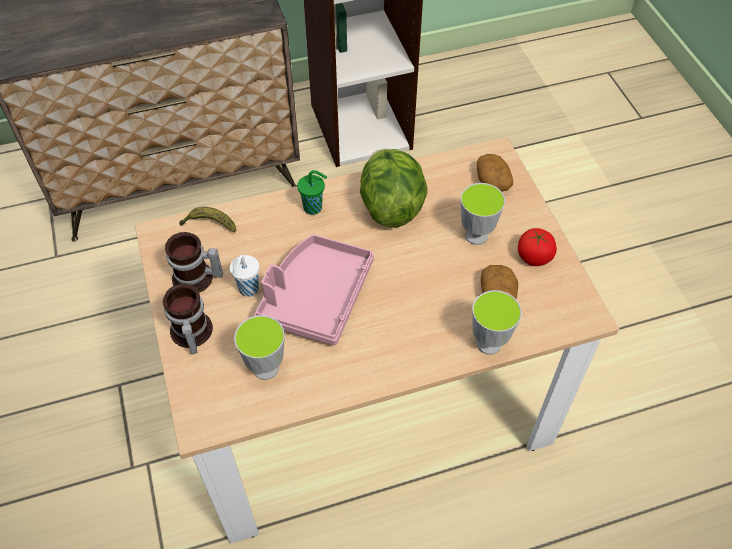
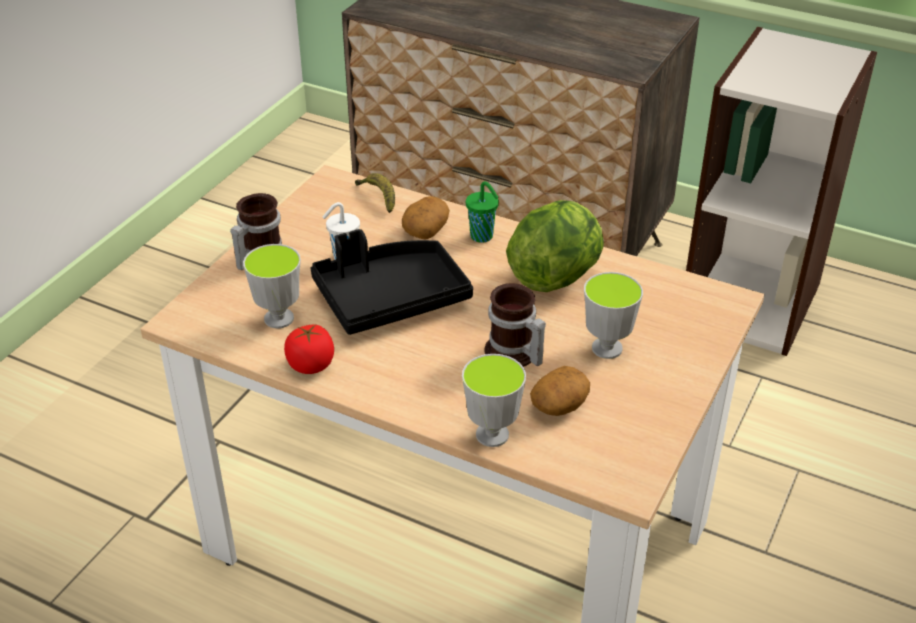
camera: 45 degrees right, 15 degrees down
(196, 280) = (315, 227): mug -> mug (513, 355)
(316, 297) = (390, 298): pink tray -> black tray
(492, 181) = (690, 318): potato -> potato (425, 230)
(534, 256) = (644, 402): tomato -> tomato (311, 365)

